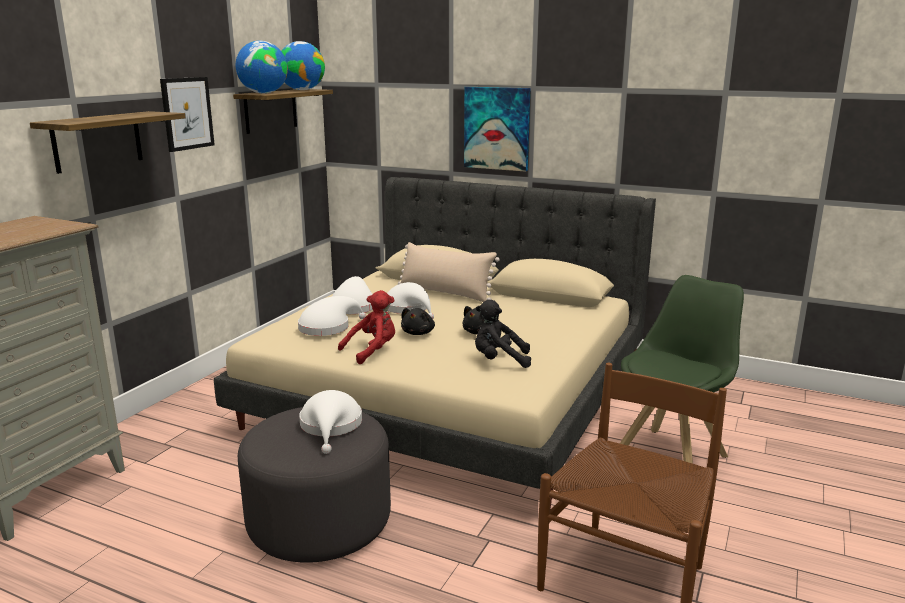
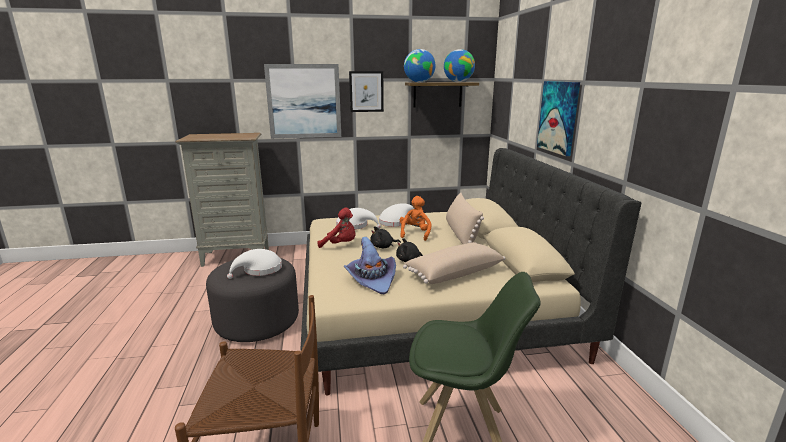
camera: 55 degrees right, 0 degrees up
(97, 141) = (304, 101): shelf -> picture
(409, 309) = (415, 233): white hat -> orange plush toy
(499, 361) = (372, 279): black plush toy -> purple hat
(536, 324) = (453, 273): none -> beige pillow

